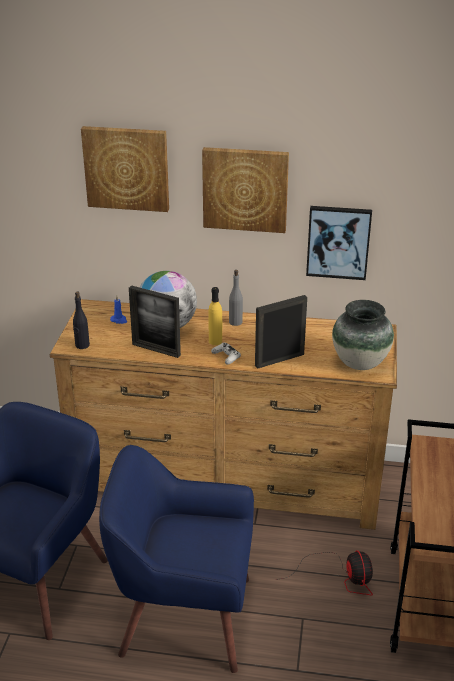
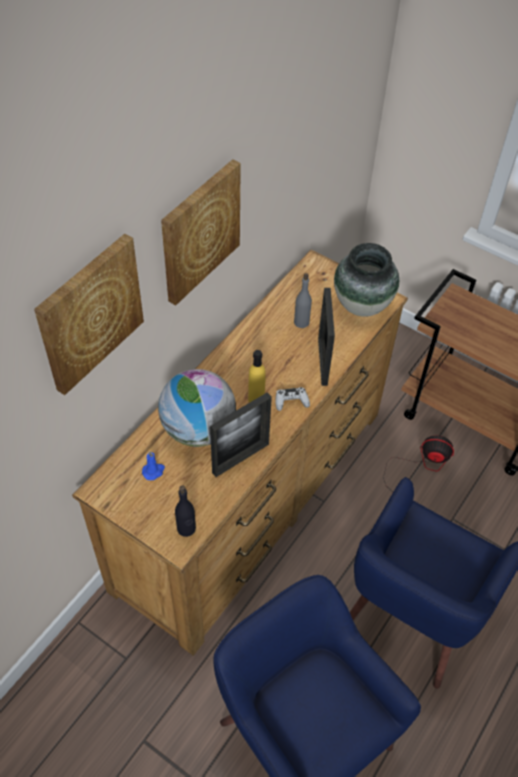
camera: 65 degrees left, 20 degrees up
(235, 322) = (229, 366): grey bottle -> grey bottle (301, 322)
(338, 242) = (269, 215): picture -> none

